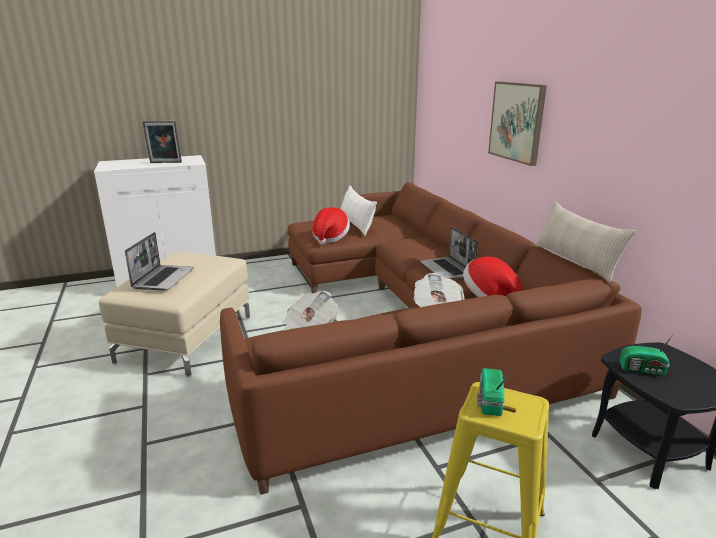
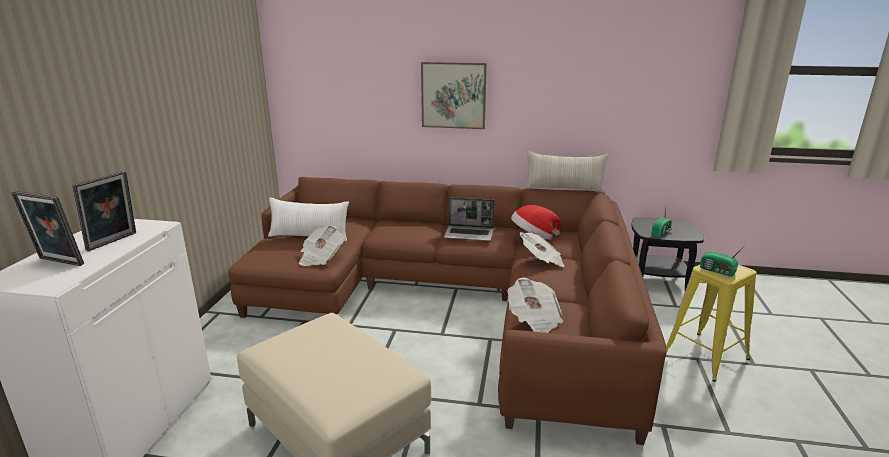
camera: 60 degrees left, 0 degrees up
(132, 163) = (58, 262): none -> picture frame
(163, 278) = (342, 370): laptop -> none
(330, 238) = (320, 257): hat -> newspaper

